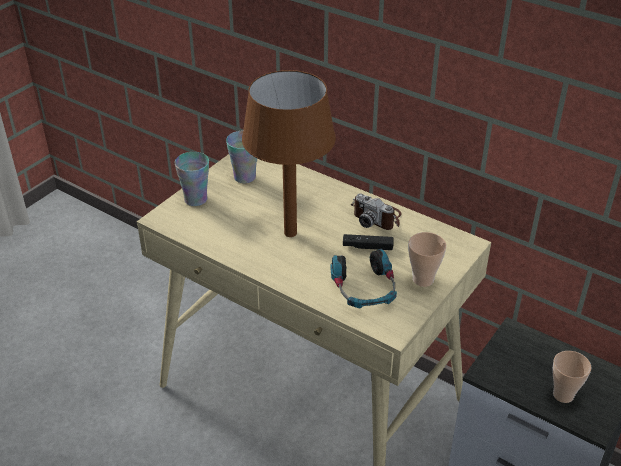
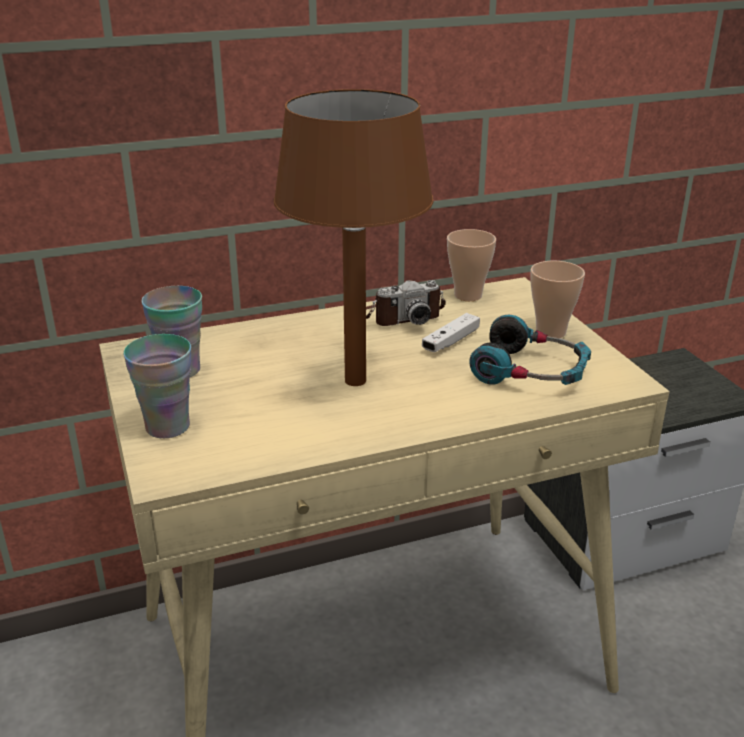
camera: 55 degrees left, 10 degrees down
(367, 247) = (451, 341): black game controller -> white game controller
(563, 395) = (679, 395): cup -> cup (468, 295)

